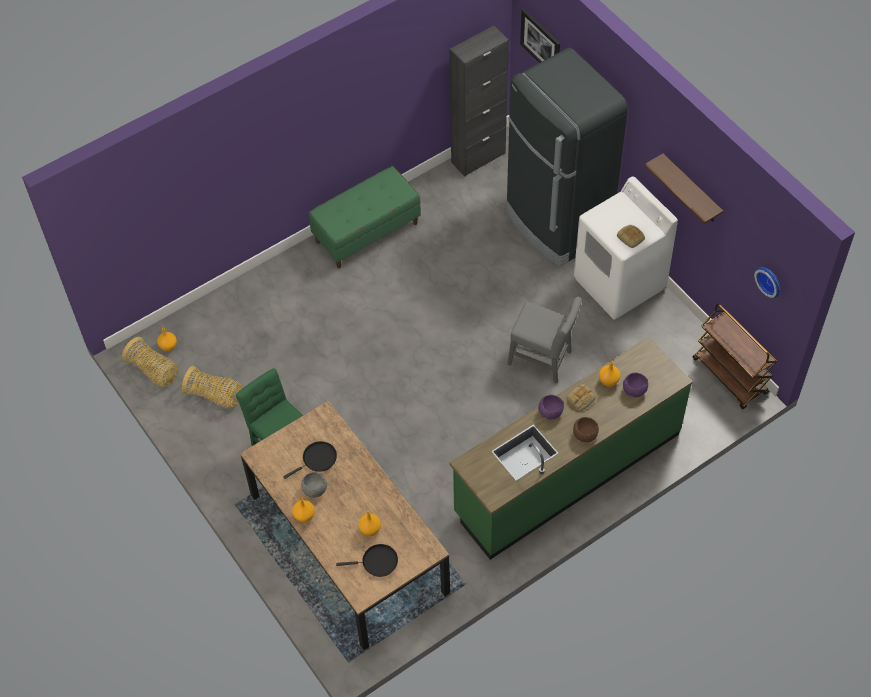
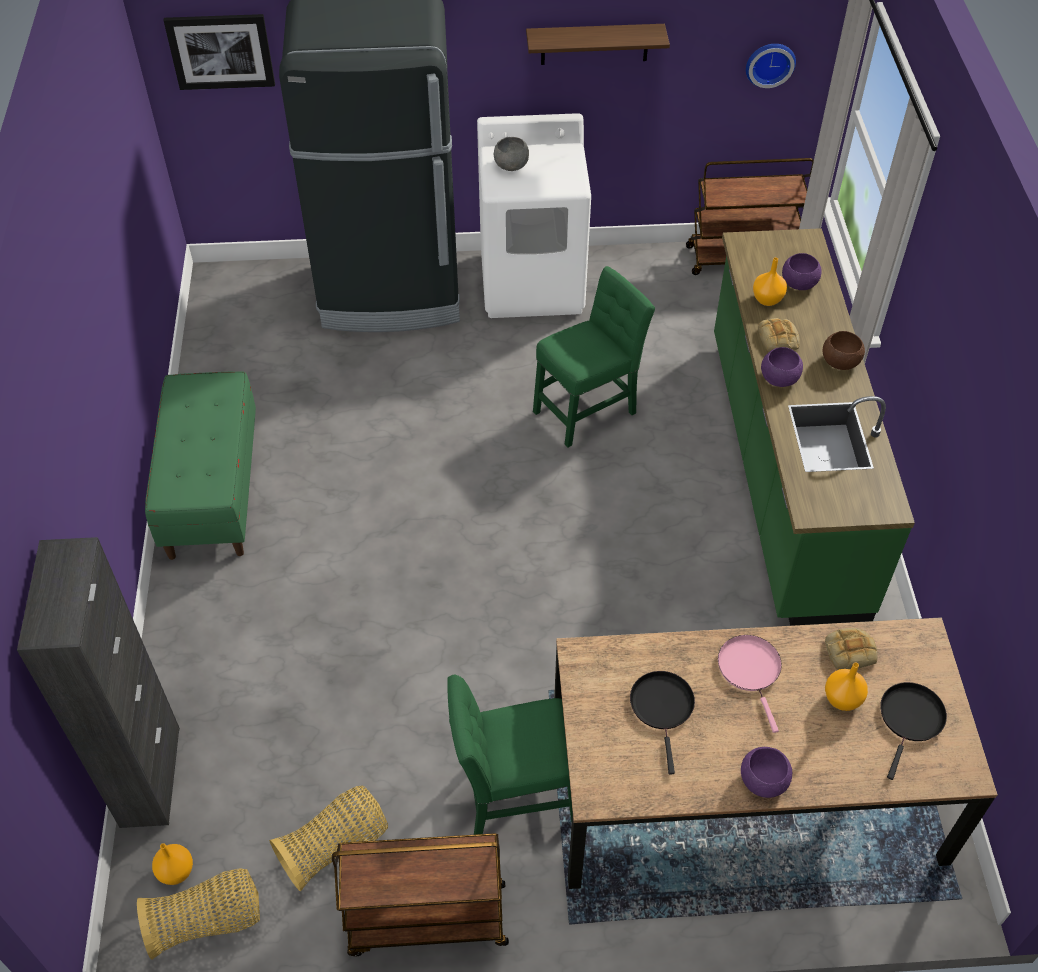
camera: 60 degrees left, 5 degrees down
(203, 449) = (426, 920): none -> brown cart
(305, 515) = (763, 780): orange vase -> purple bowl
(315, 489) = (720, 740): grey bowl -> grey bowl (511, 165)
(361, 485) = (750, 670): none -> pink frying pan
(478, 158) = (212, 314): black cabinet -> black cabinet (150, 776)
(542, 360) = (588, 409): grey chair -> green chair
(631, 237) = (562, 171): bread -> bread (850, 650)

